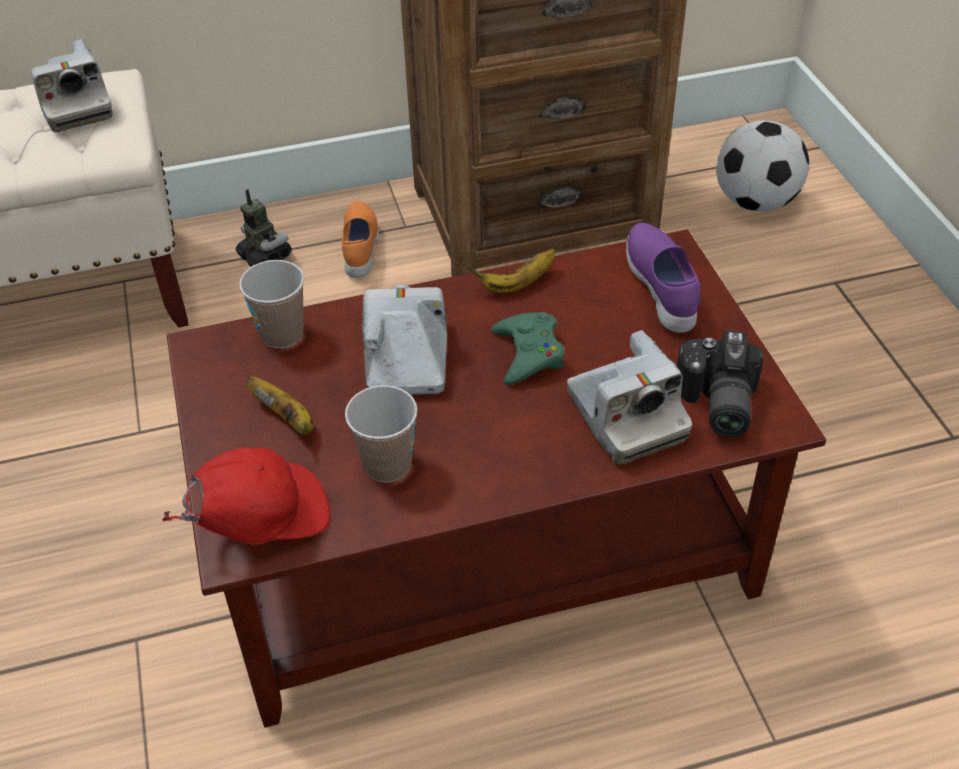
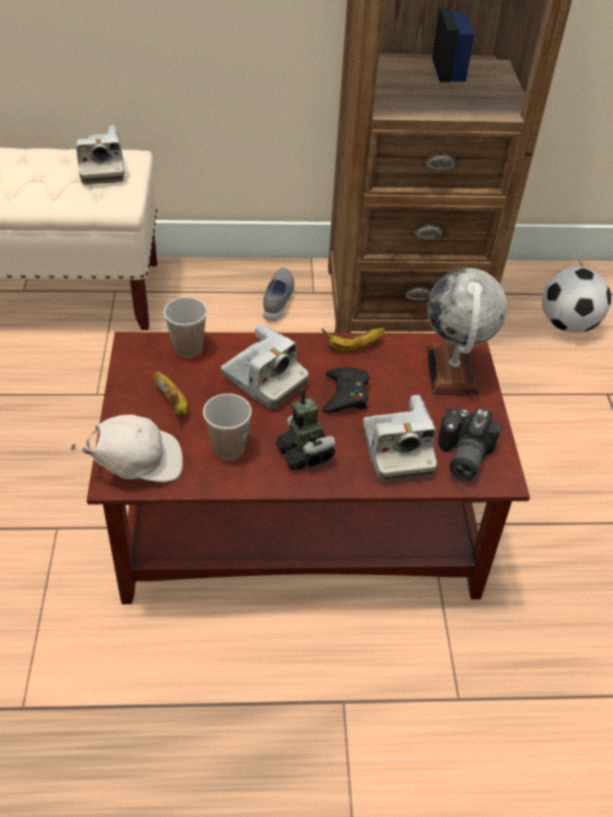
camera: 10 degrees right, 0 degrees up
(262, 520) = (137, 464): red cap -> white cap
(265, 257) = (212, 294): toy robot -> toy robot (304, 453)
(361, 248) = (278, 301): orange shoe -> grey shoe
(406, 358) = (264, 380): camera -> camera turned 120 degrees clockwise
(528, 353) = (345, 395): green game controller -> black game controller
(662, 289) = (452, 371): purple shoe -> globe

